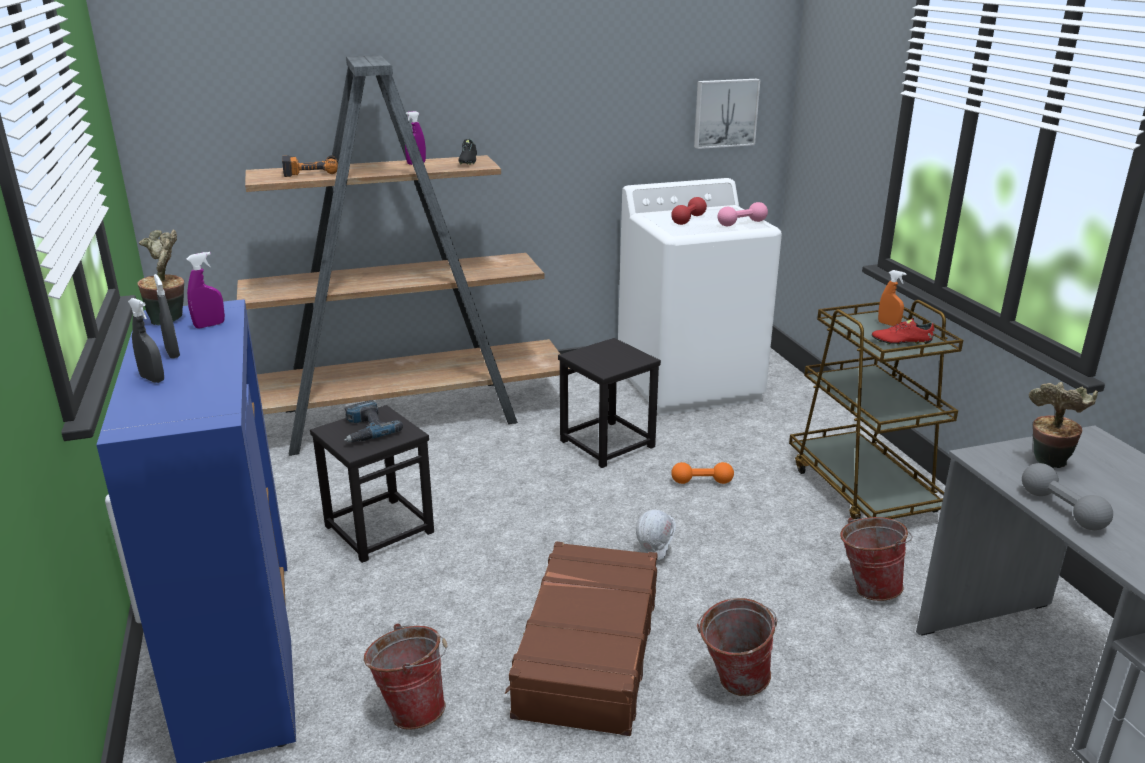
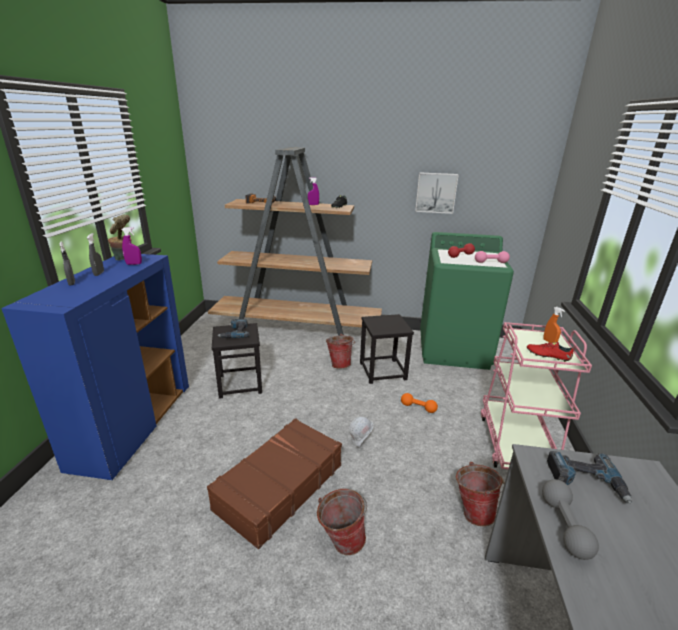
camera: 25 degrees right, 0 degrees up
(412, 708) = (174, 483): bucket -> bucket (340, 364)
(690, 384) = (454, 350): white washing machine -> green washing machine
(725, 113) = (504, 197): picture -> picture (436, 192)
(862, 489) = (516, 443): brown cart -> pink cart
(1047, 464) = (586, 481): potted plant -> power drill

